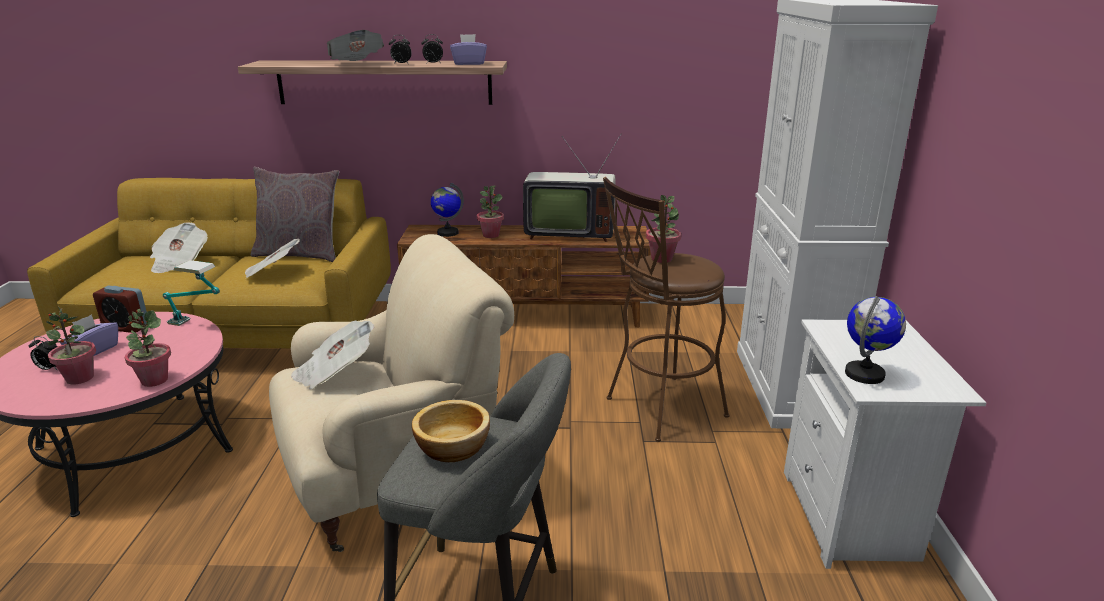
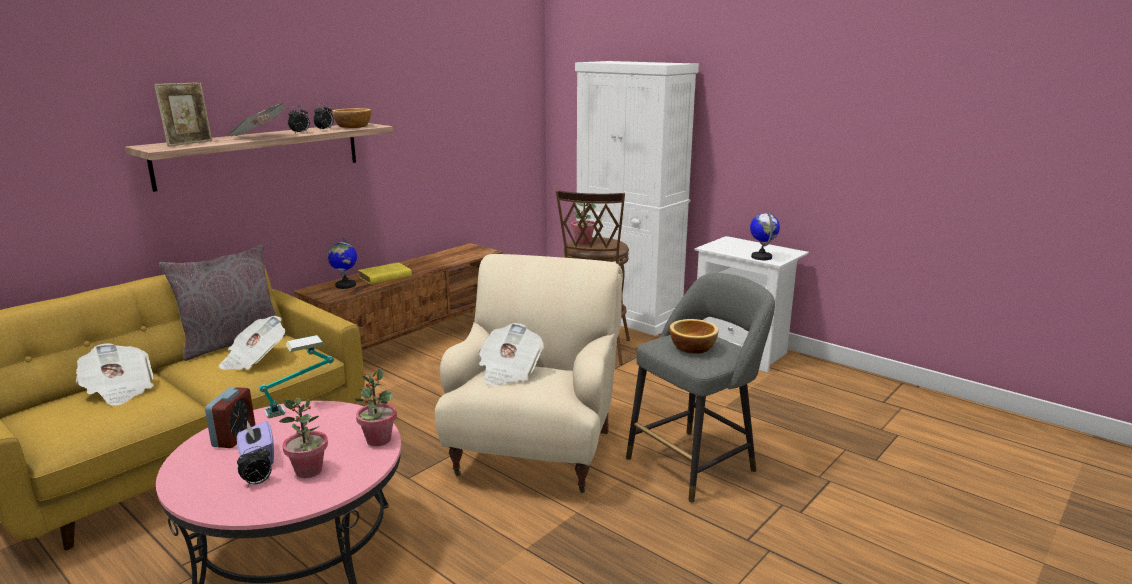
camera: 50 degrees left, 5 degrees down
(126, 327) = (234, 437): alarm clock -> alarm clock turned 45 degrees counterclockwise
(293, 63) = (189, 143): none -> picture frame
(469, 63) = (353, 127): purple tissue box -> bowl
(491, 235) = (383, 277): potted plant -> yellow book
(568, 233) = (434, 260): television -> none

